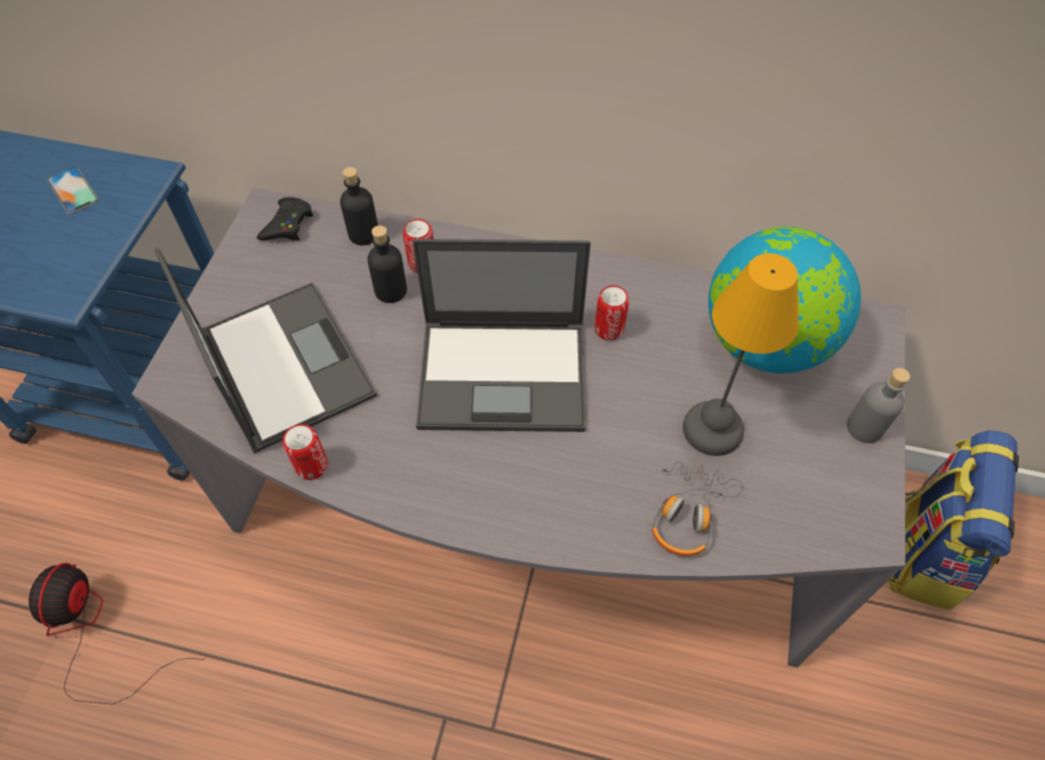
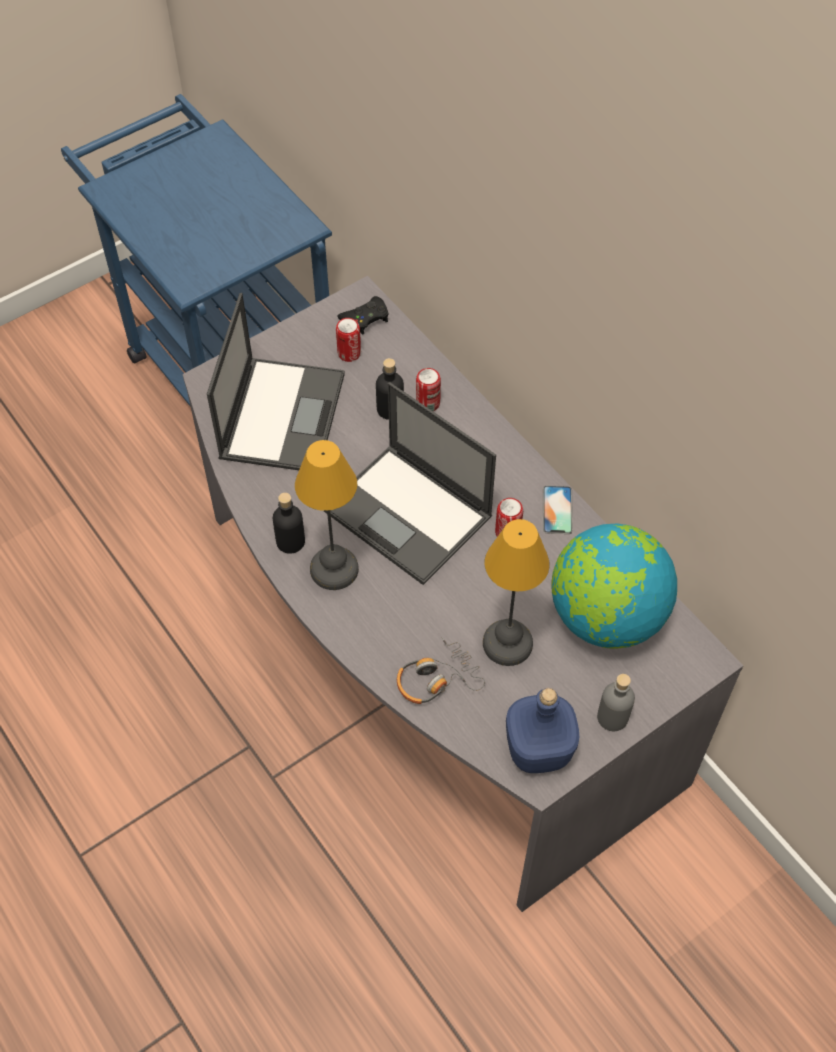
camera: 40 degrees right, 0 degrees up
(73, 190) = (248, 211): phone -> phone (557, 510)
(93, 633) = (82, 524): fan -> none
(311, 466) = (244, 489): can -> can (349, 353)
(364, 234) = (409, 357): black bottle -> black bottle (290, 541)
(484, 477) = (335, 568): none -> table lamp
(841, 509) = (537, 750): none -> blue bottle
(921, 551) = (712, 918): backpack -> none

